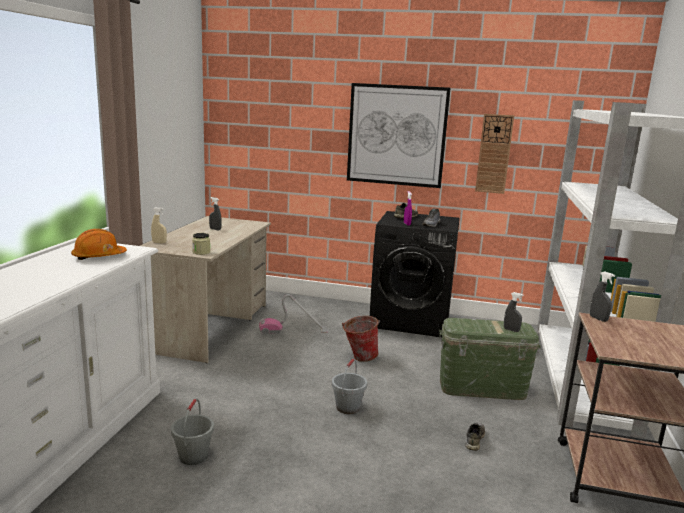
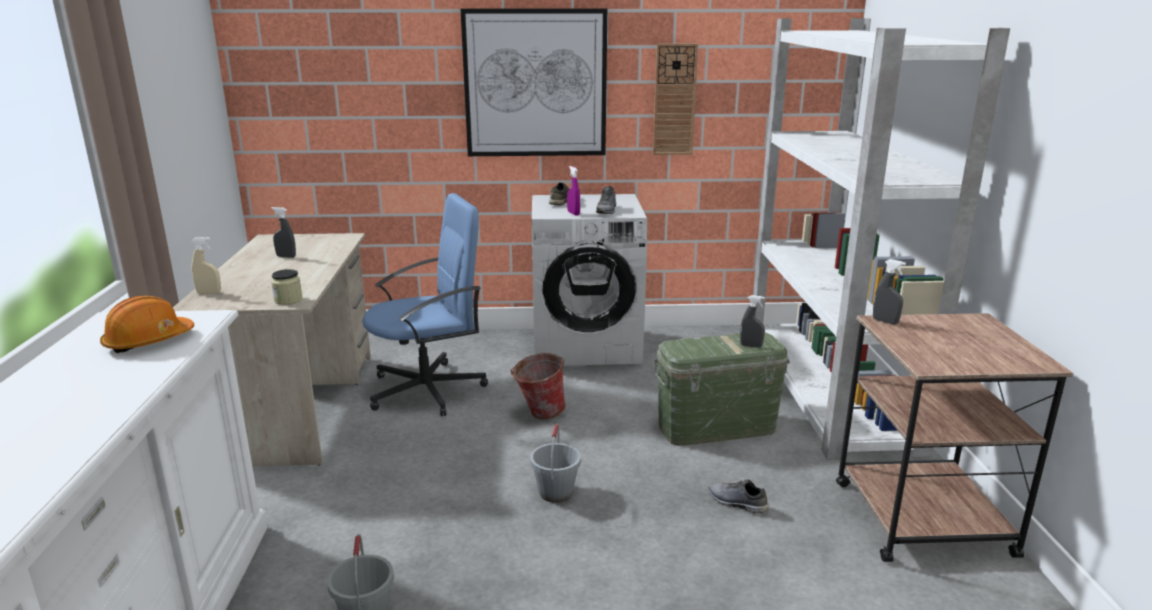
camera: 15 degrees left, 5 degrees up
(293, 330) = (428, 389): vacuum cleaner -> blue office chair
(410, 322) = (586, 349): black washing machine -> white washing machine
(473, 439) = (736, 503): grey shoe -> grey shoe turned 60 degrees counterclockwise

